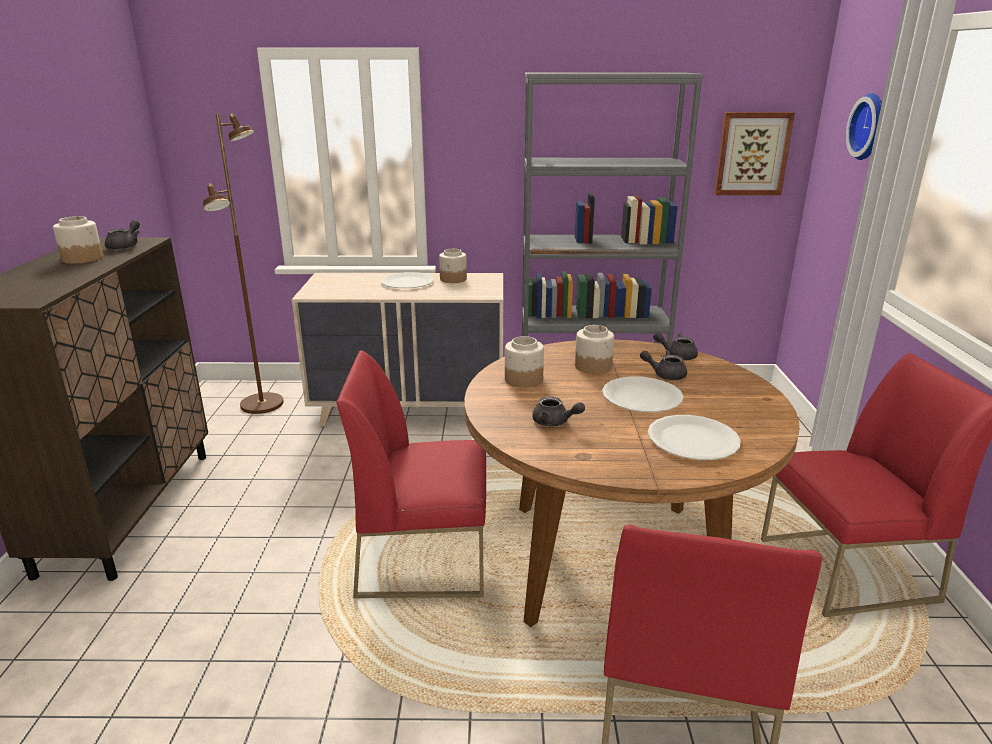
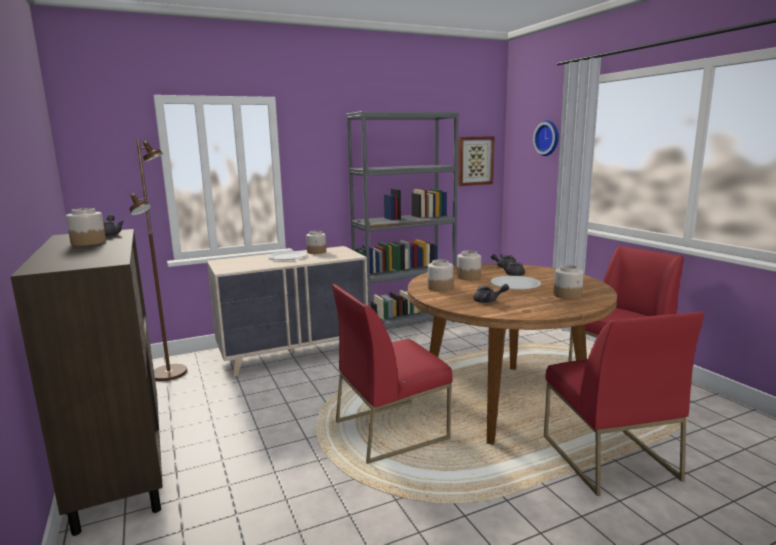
camera: 25 degrees left, 10 degrees down
(693, 440) = (567, 295): white plate -> jar

